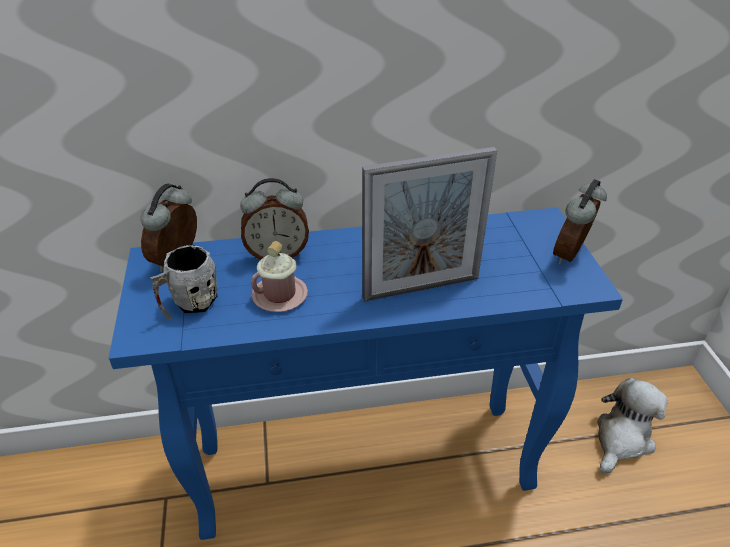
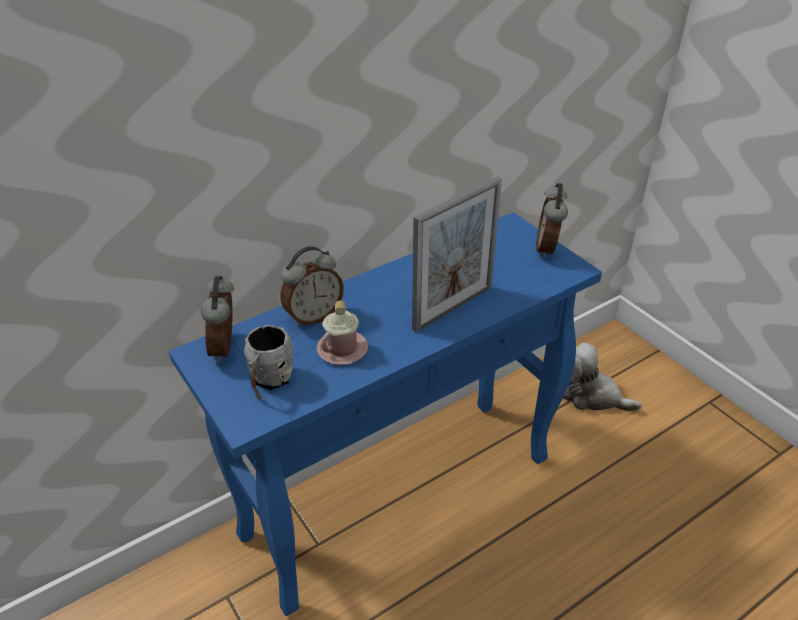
camera: 25 degrees left, 0 degrees up
(622, 439) = (591, 395): plush toy -> plush toy turned 75 degrees counterclockwise

